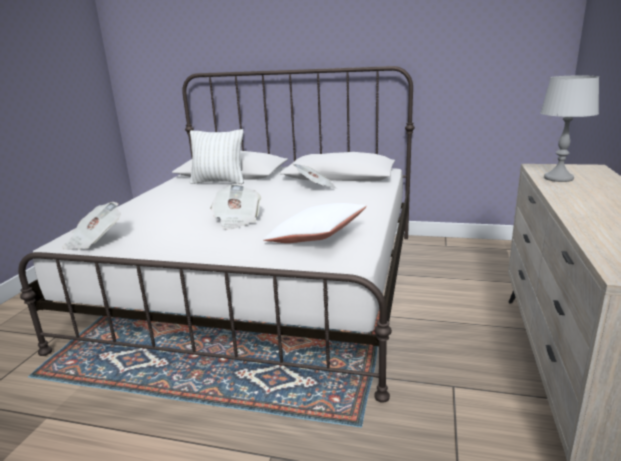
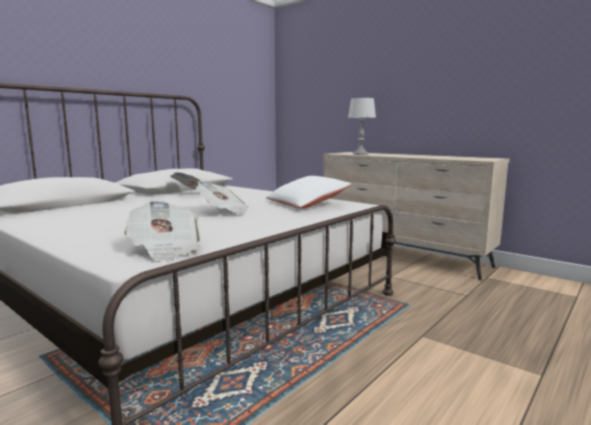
camera: 65 degrees left, 10 degrees down
(219, 182) = (80, 207): white pillow -> none

